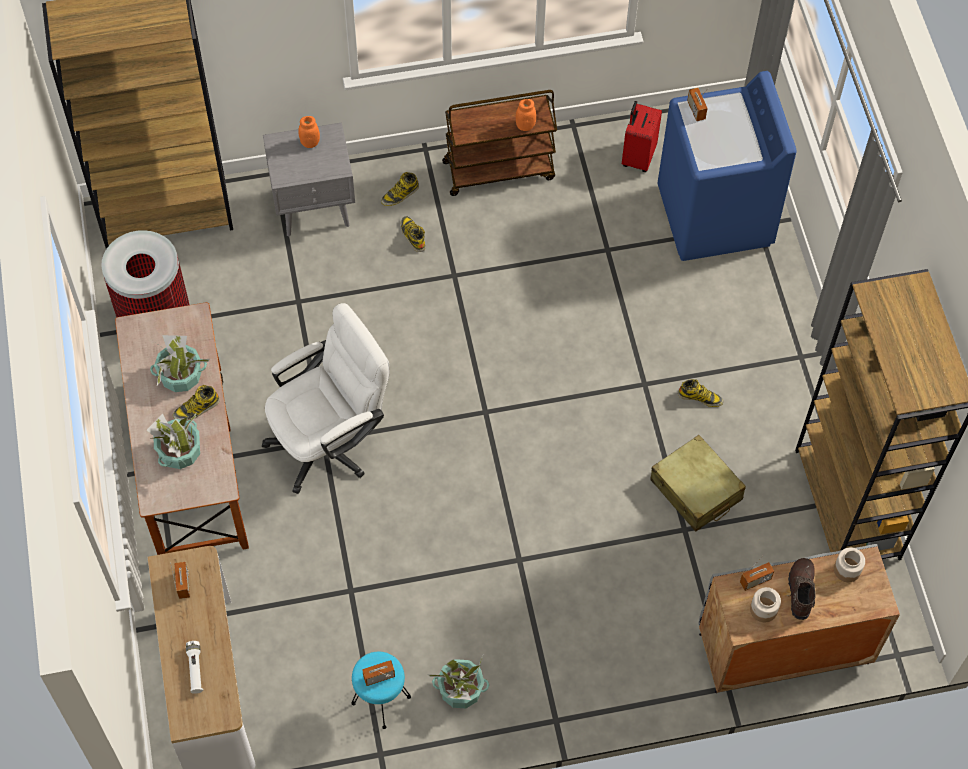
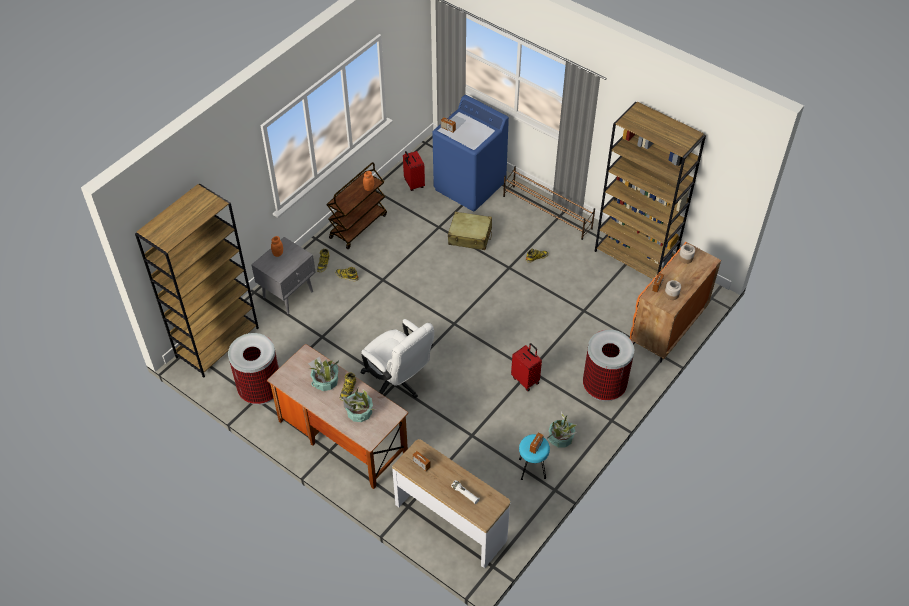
camera: 40 degrees left, 10 degrees down
(330, 440) = (398, 382): white office chair -> white office chair turned 120 degrees clockwise
(499, 569) = (526, 380): none -> red suitcase
(595, 664) = (604, 387): none -> trash can
(696, 490) = (572, 293): beige suitcase -> beige suitcase (470, 236)
(782, 649) = (668, 327): grey cabinet -> orange cabinet
(787, 338) = (547, 212): none -> brown shoe rack
(800, 591) = (677, 278): brown boot -> none

